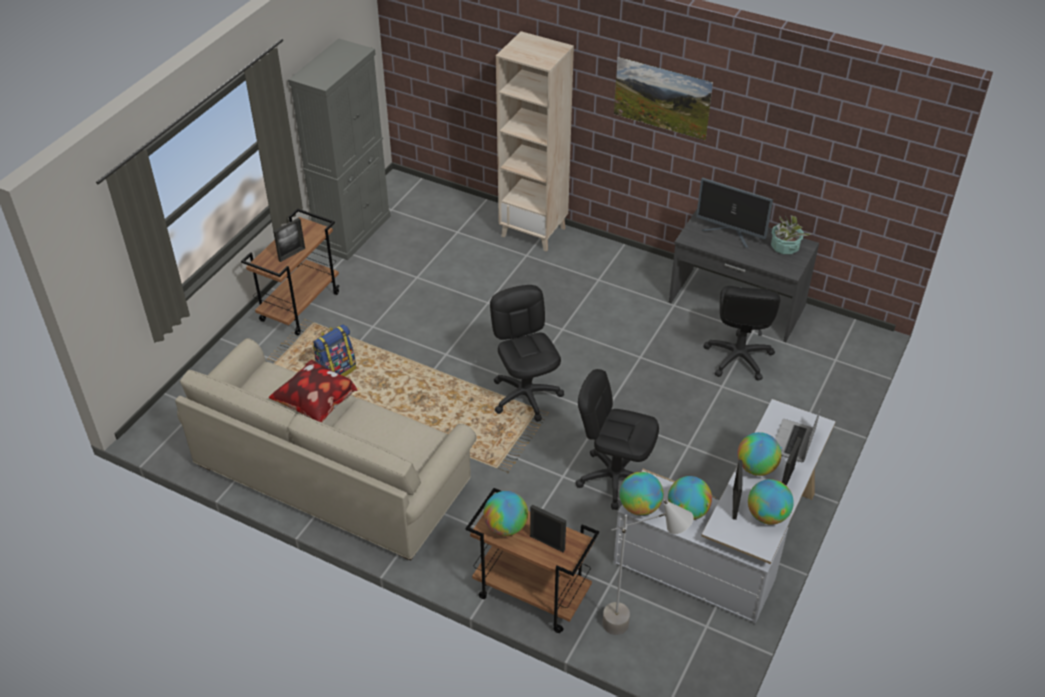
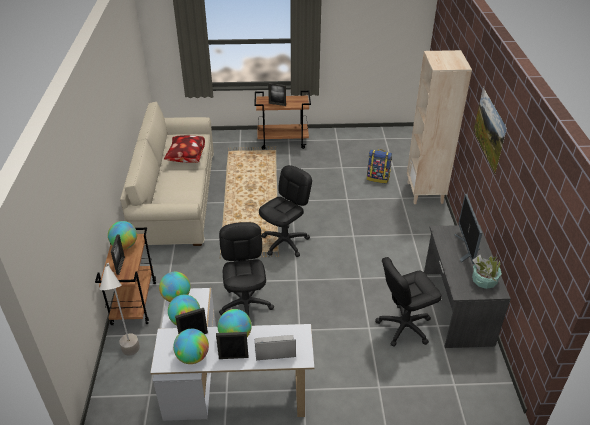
camera: 60 degrees right, 5 degrees down
(336, 371) = (248, 170): backpack -> backpack (378, 178)
(353, 231) = (354, 134): grey cabinet -> none

